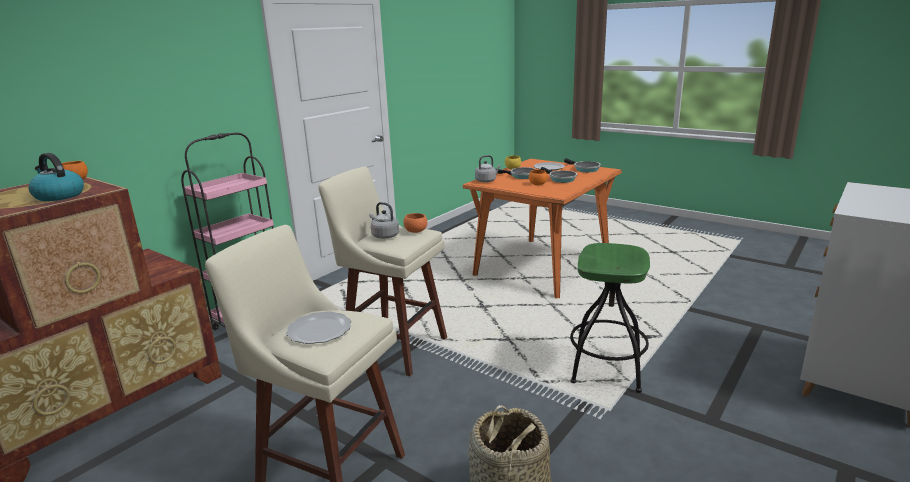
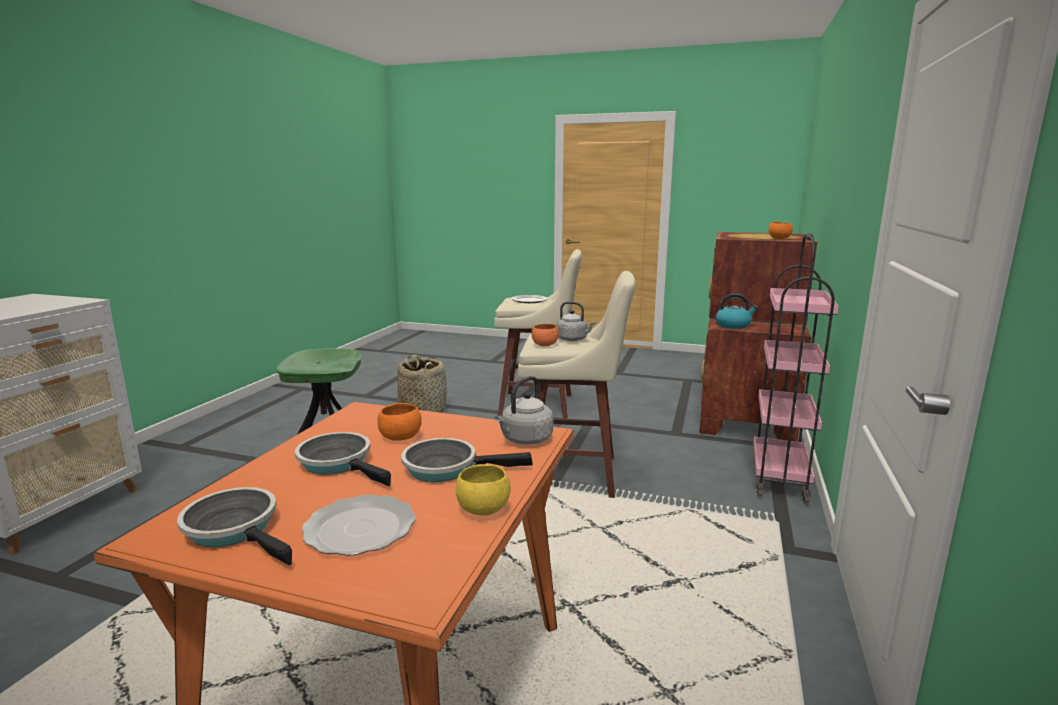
camera: 160 degrees right, 5 degrees down
(58, 196) = (738, 235): kettle -> kettle (733, 325)

